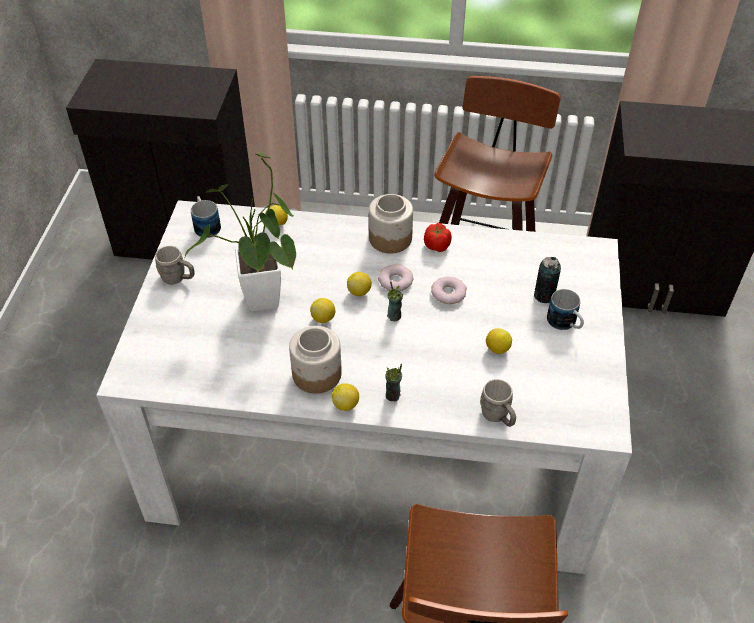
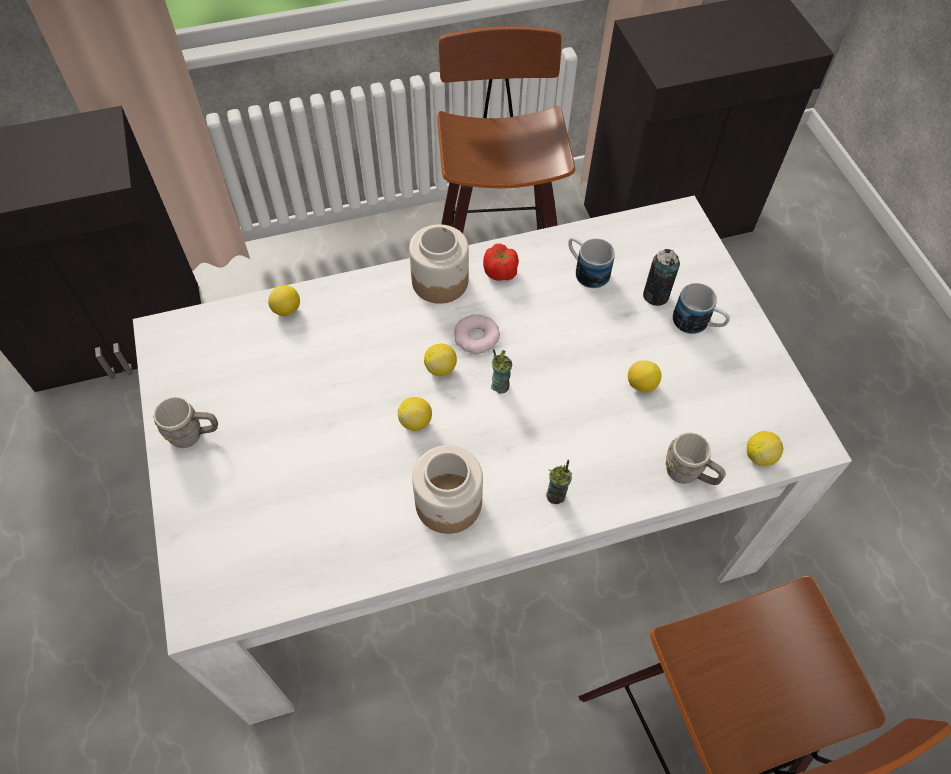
camera: 25 degrees left, 10 degrees up
(206, 225) = (191, 343): mug -> mug (586, 271)
(263, 307) = (330, 434): potted plant -> none
(346, 404) = (506, 531): lemon -> lemon (759, 455)
(448, 293) = (547, 331): donut -> none

